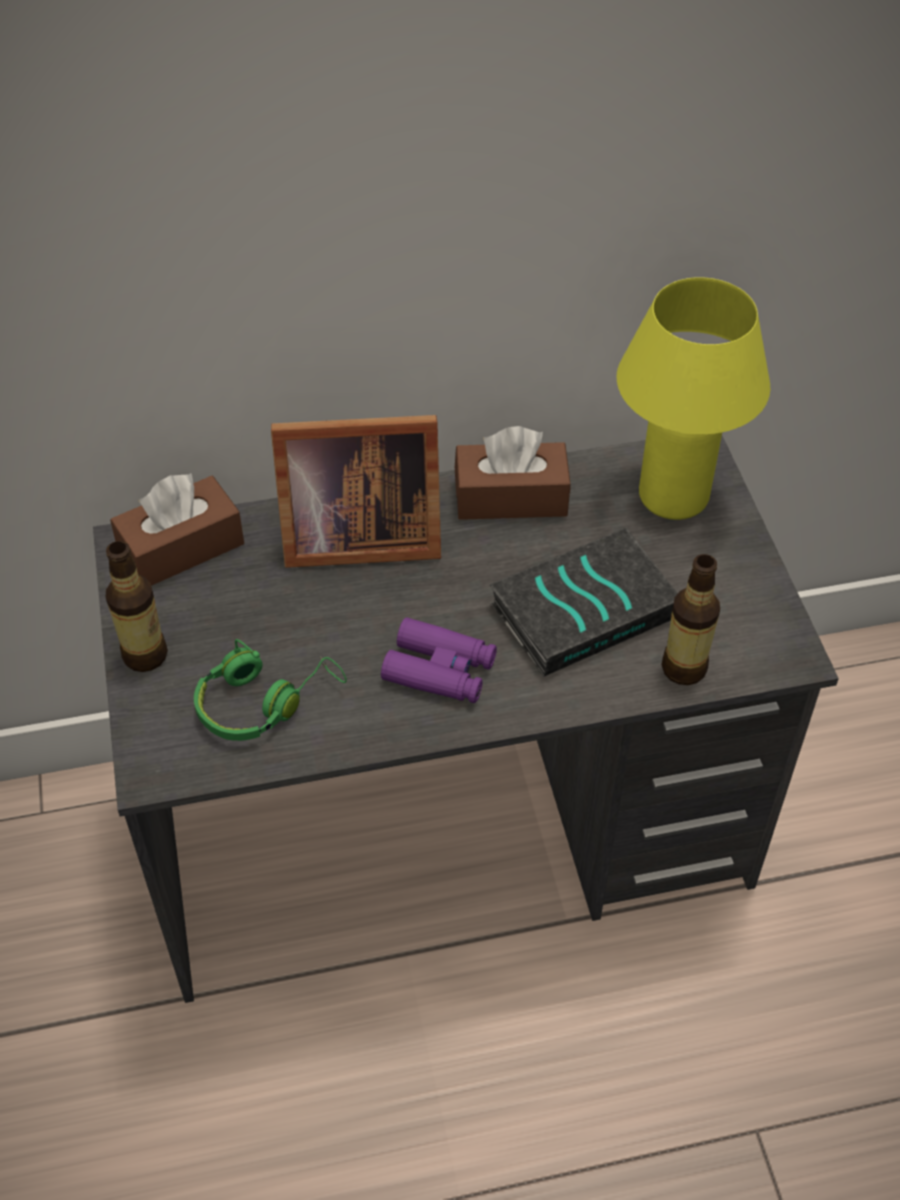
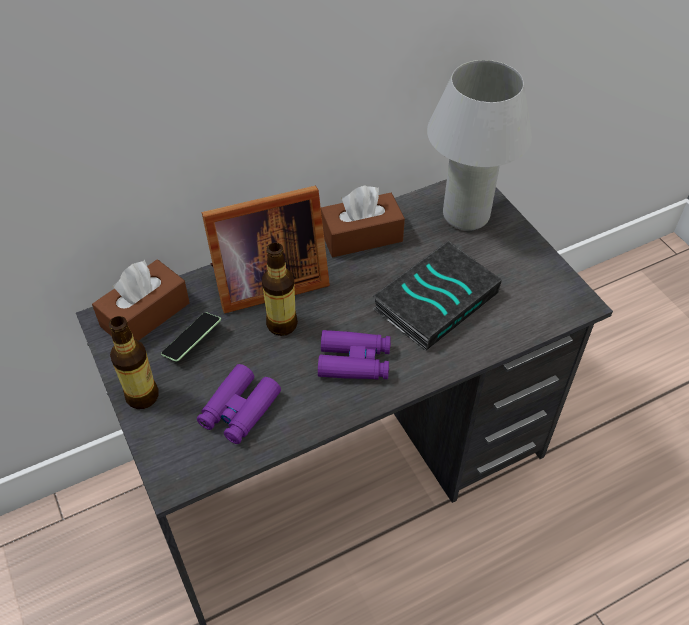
camera: 15 degrees left, 0 degrees up
(231, 598) = (192, 342): none -> phone
(264, 701) = (239, 410): green headphones -> purple binoculars
(673, 496) = (466, 216): yellow table lamp -> white table lamp
(683, 668) = (514, 325): bottle -> bottle (281, 324)

